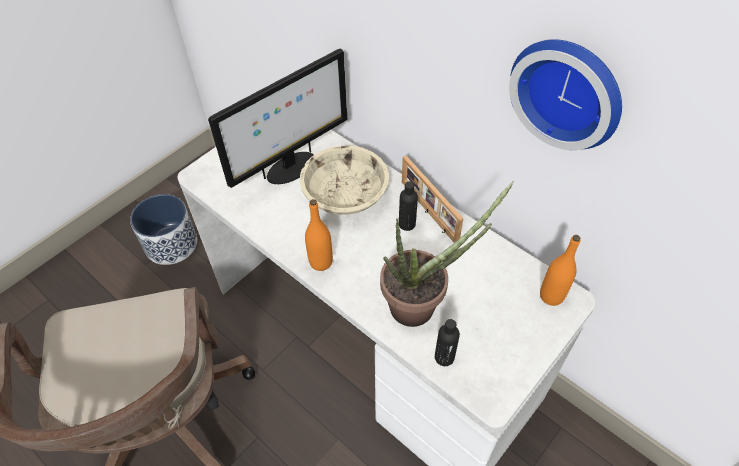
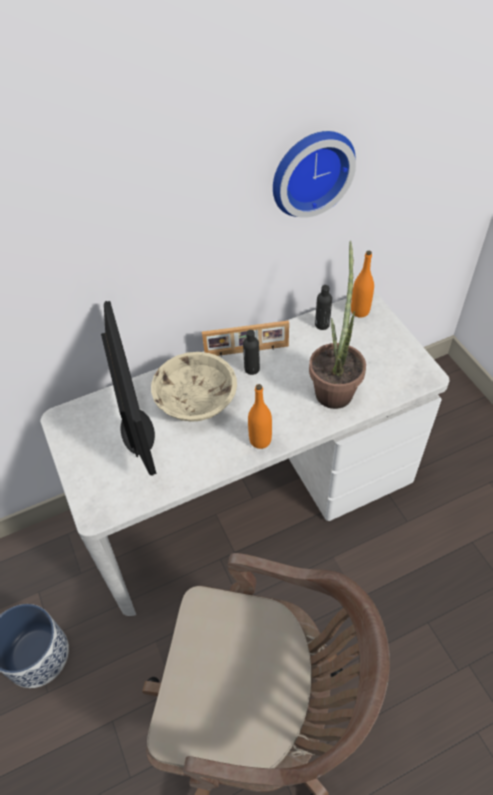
camera: 65 degrees left, 0 degrees up
(444, 357) = (385, 389): black bottle -> black bottle (322, 325)

